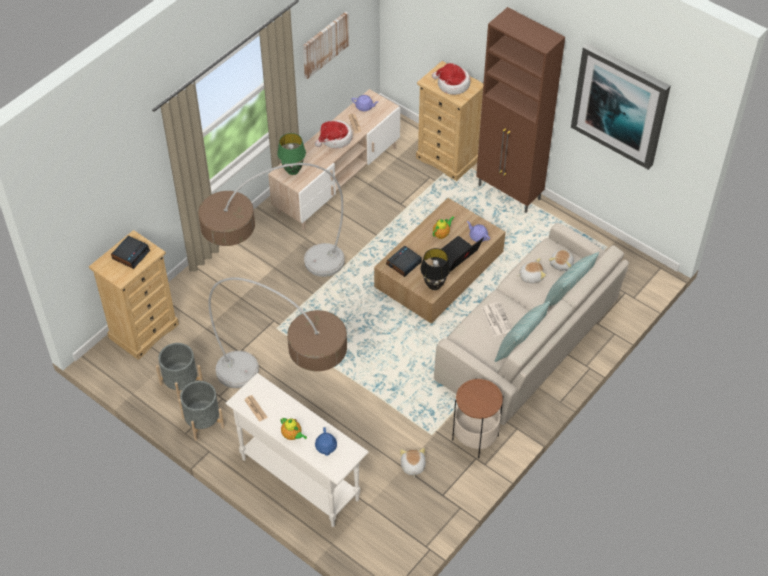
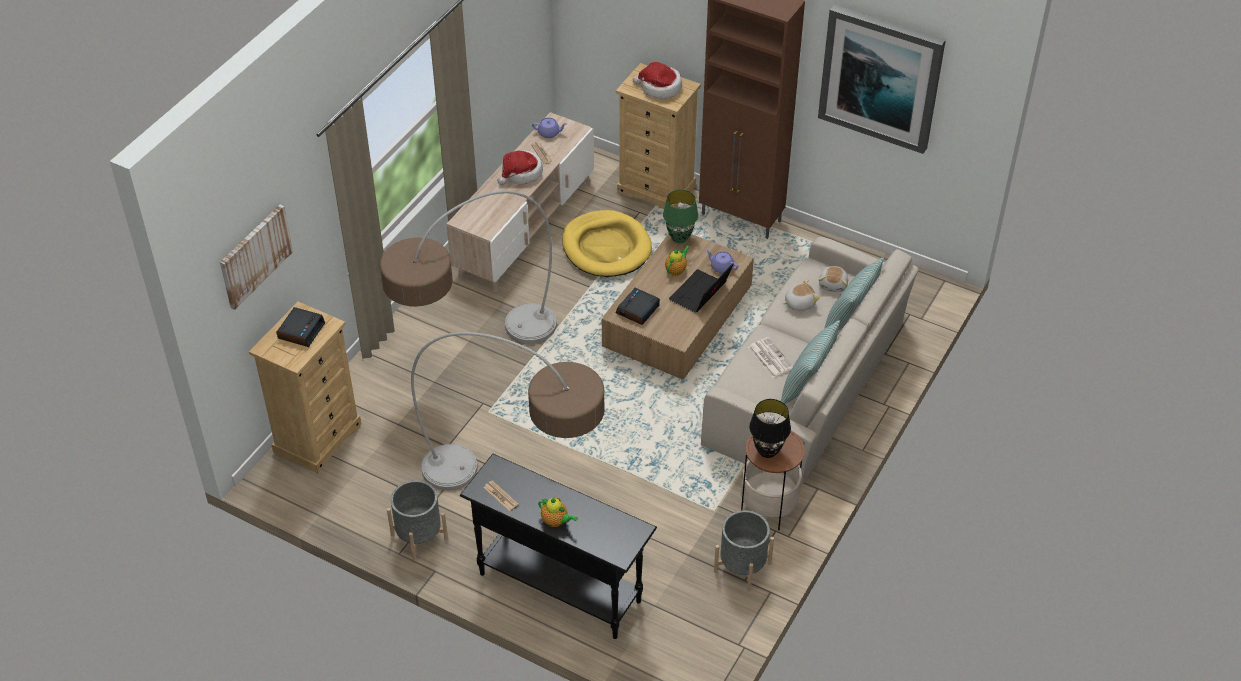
camera: 10 degrees left, 5 degrees down
(181, 384) = (381, 495): grey planter -> grey planter (742, 567)
(293, 170) = (477, 216): green table lamp -> green table lamp (680, 238)
(300, 478) = (559, 587): white console table -> black console table
(325, 44) = (497, 55): picture -> picture (255, 256)
(326, 447) = (602, 529): blue teapot -> none
(397, 203) = (606, 247): none -> yellow dog bed
(412, 466) = (699, 551): plush toy -> none
(434, 285) = (682, 330): black table lamp -> black table lamp (767, 451)

